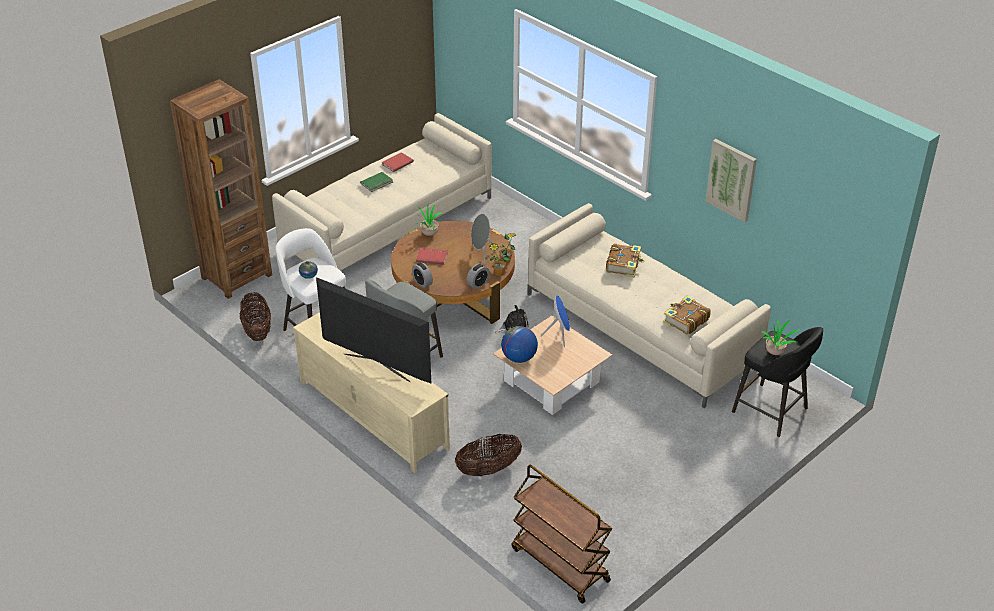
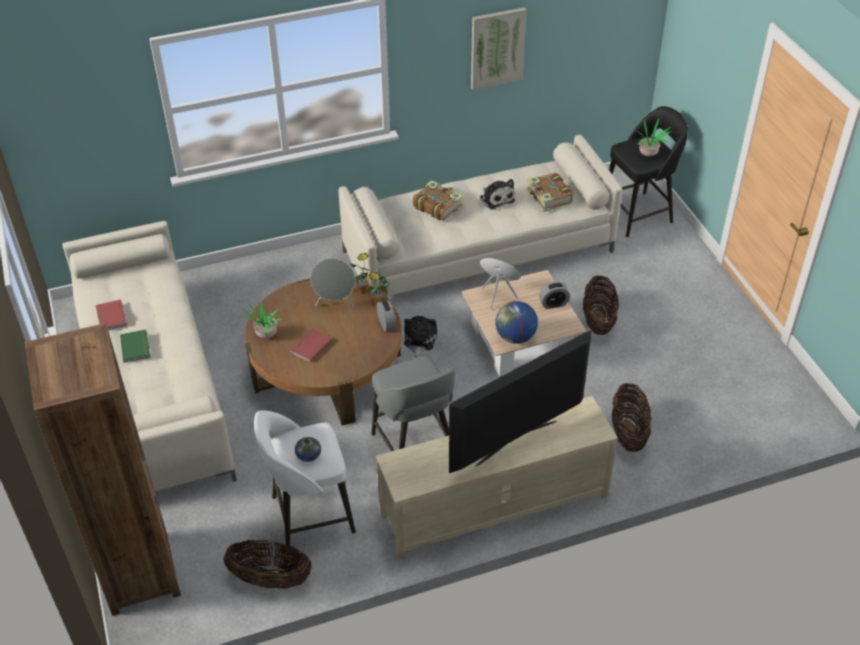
camera: 65 degrees left, 5 degrees up
(422, 282) = (353, 368): alarm clock -> alarm clock (553, 304)
(559, 564) = (782, 424): brown cart -> none
(608, 420) = (598, 320): none -> basket
(661, 293) = (496, 198): none -> plush toy

